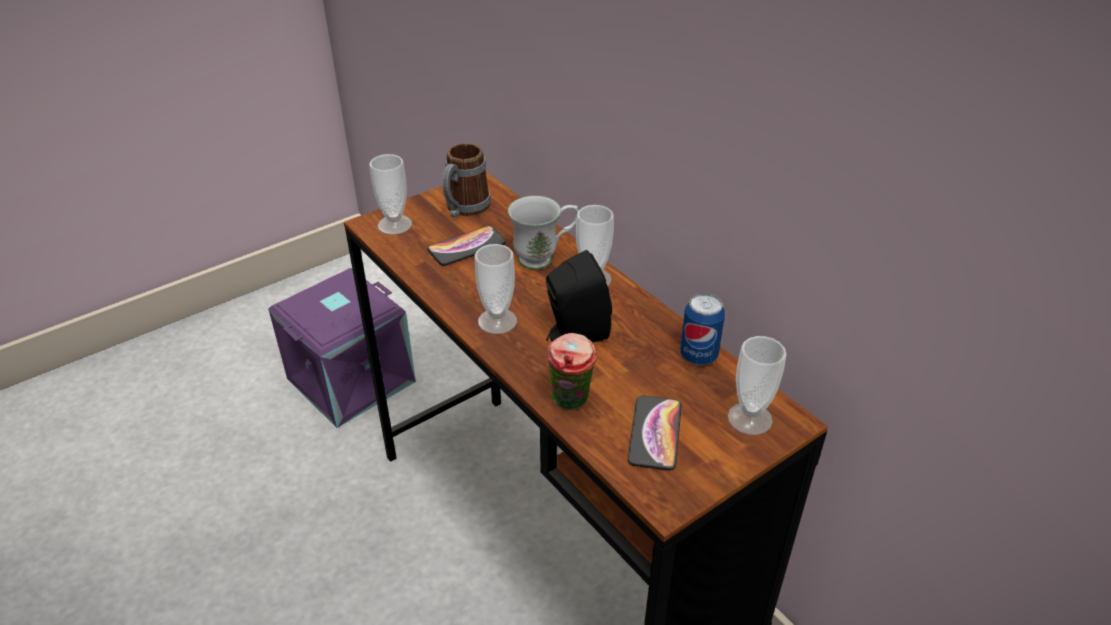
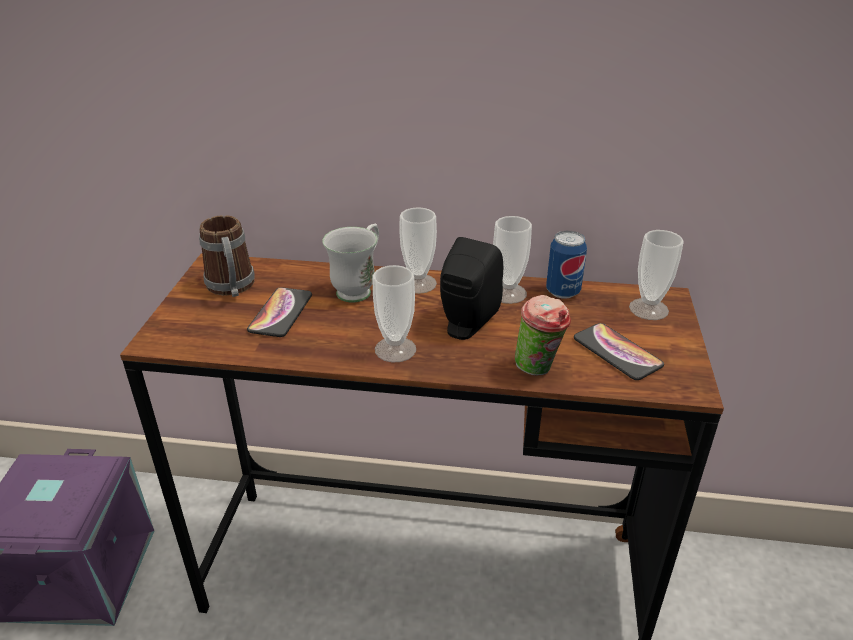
camera: 45 degrees left, 5 degrees down
(395, 225) = (182, 330): cup -> cup (508, 293)

